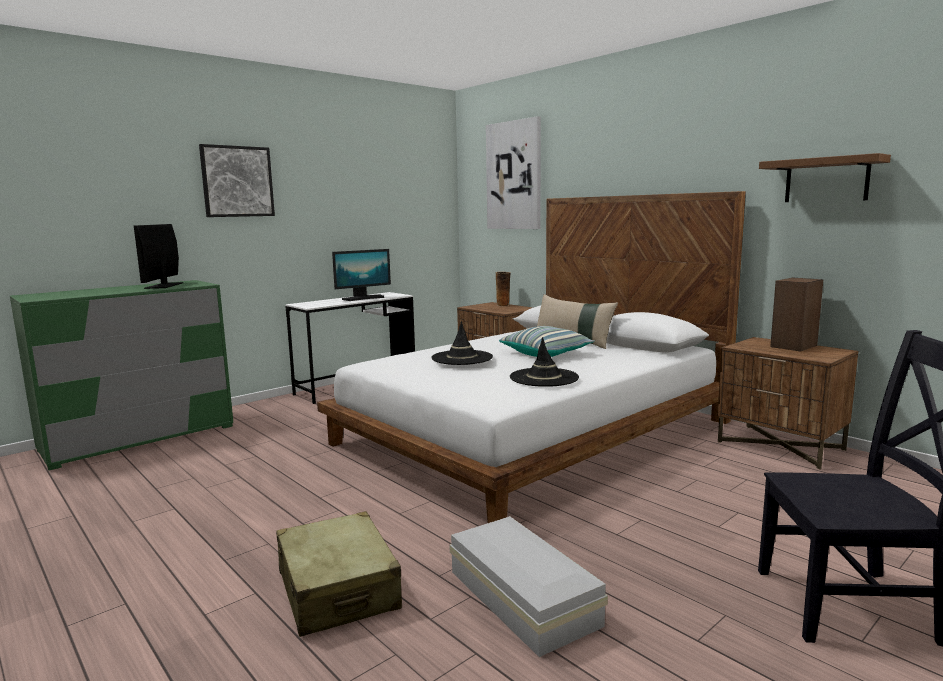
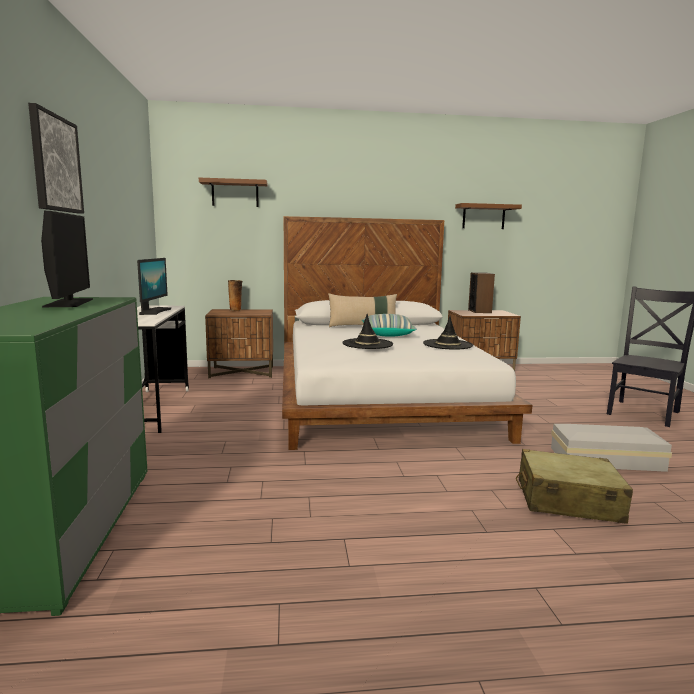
camera: 55 degrees left, 0 degrees up
(164, 285) = (69, 303): monitor -> monitor turned 135 degrees counterclockwise
(514, 175) = (235, 193): picture -> brown shelf

